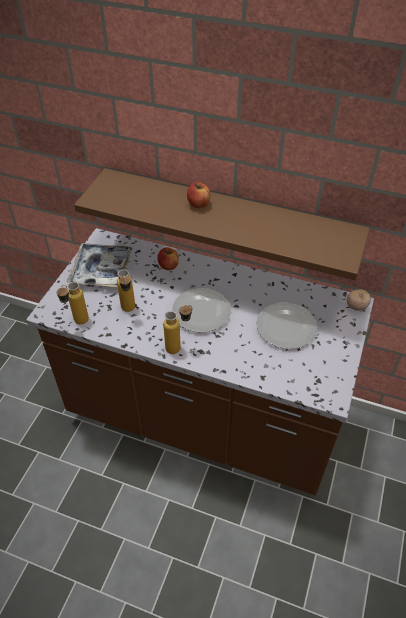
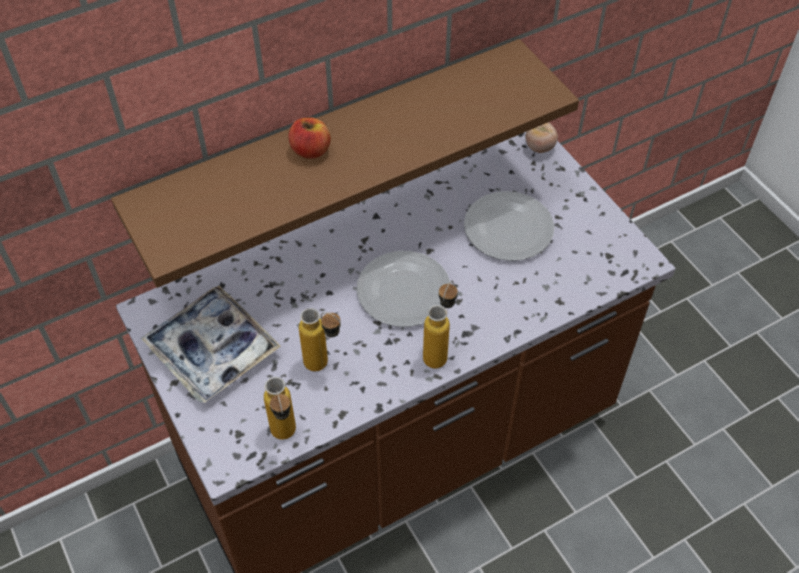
camera: 50 degrees left, 5 degrees up
(168, 266) = (287, 271): apple -> none

